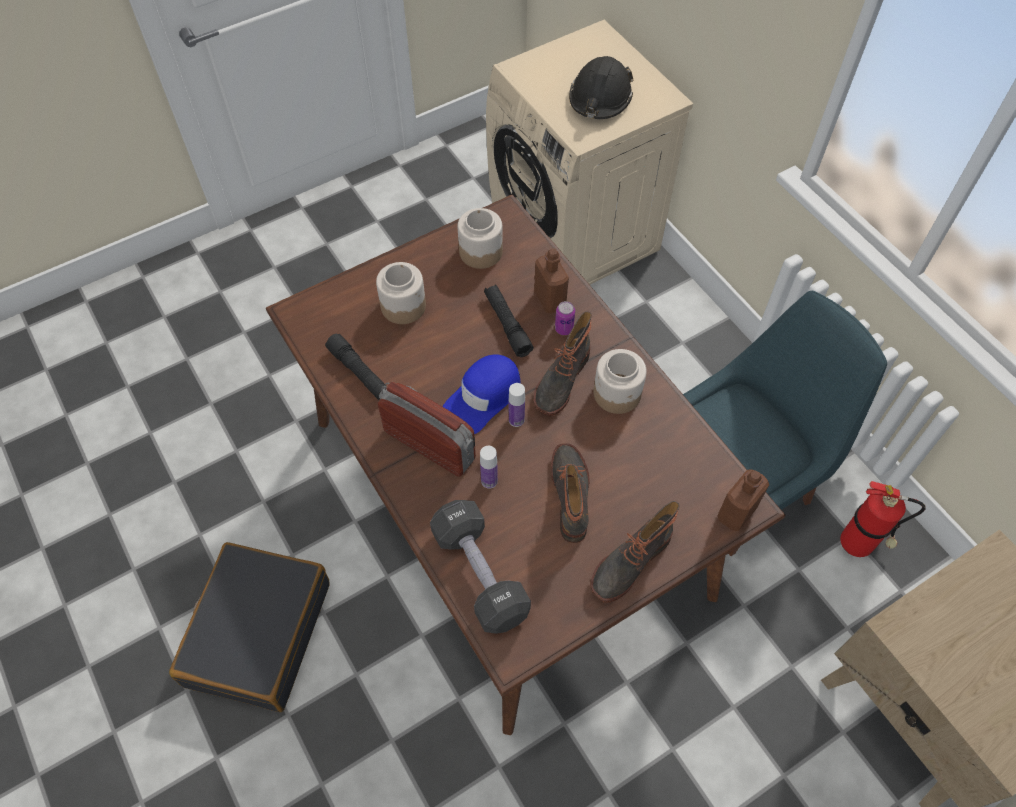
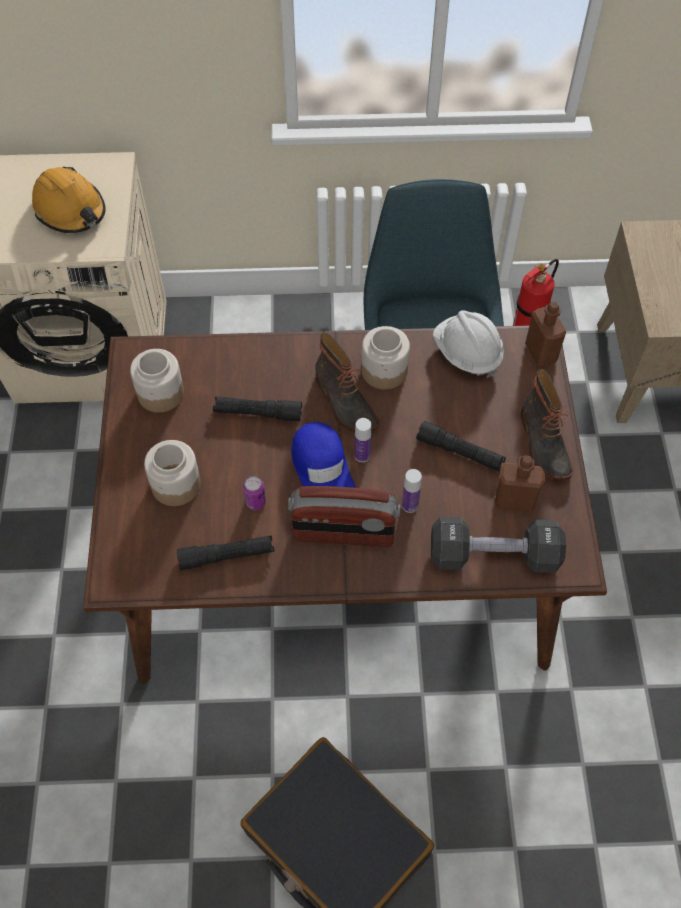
camera: 60 degrees left, 0 degrees up
(430, 444) = (343, 533): radio -> radio turned 150 degrees counterclockwise
(550, 300) = (254, 368): brown bottle -> brown bottle (514, 501)
(564, 329) = (293, 374): can -> can (255, 502)
(571, 495) = (460, 452): boot -> black flashlight
(600, 99) = (70, 210): black hard hat -> orange hard hat
(686, 450) = (467, 354): none -> white hard hat

